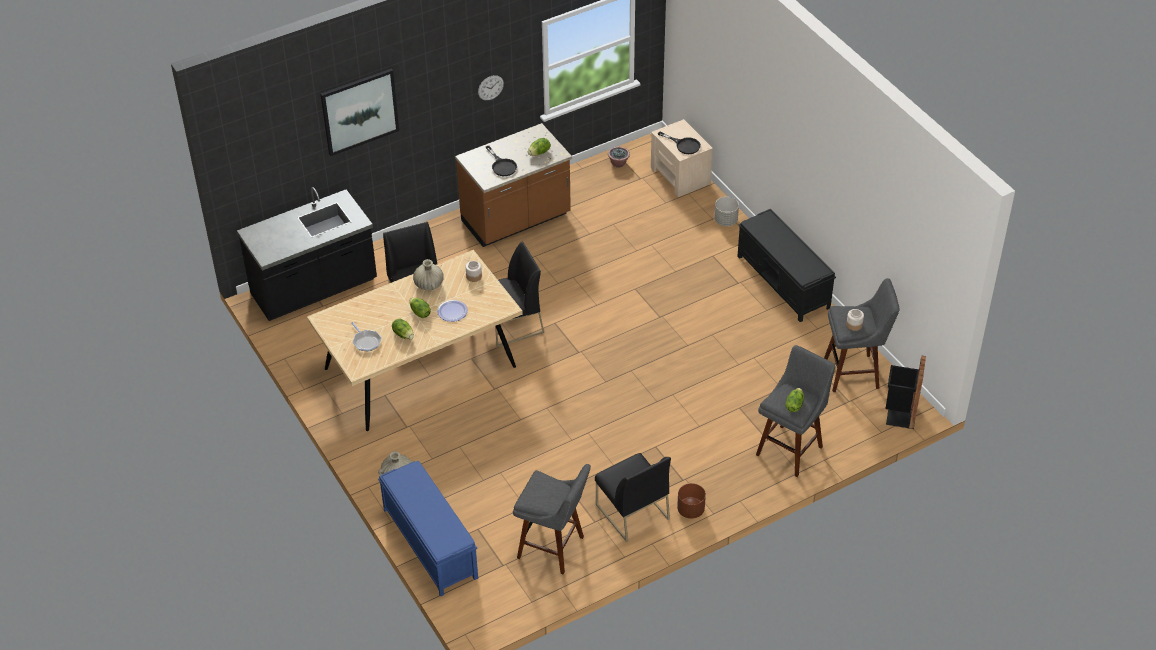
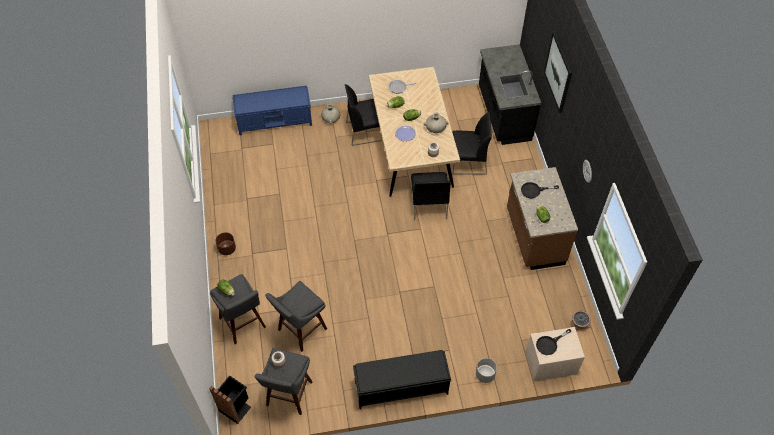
camera: 110 degrees right, 10 degrees up
(554, 548) = (239, 173): grey stool -> grey stool (300, 331)
(631, 512) = (243, 218): black chair -> black chair (365, 131)

